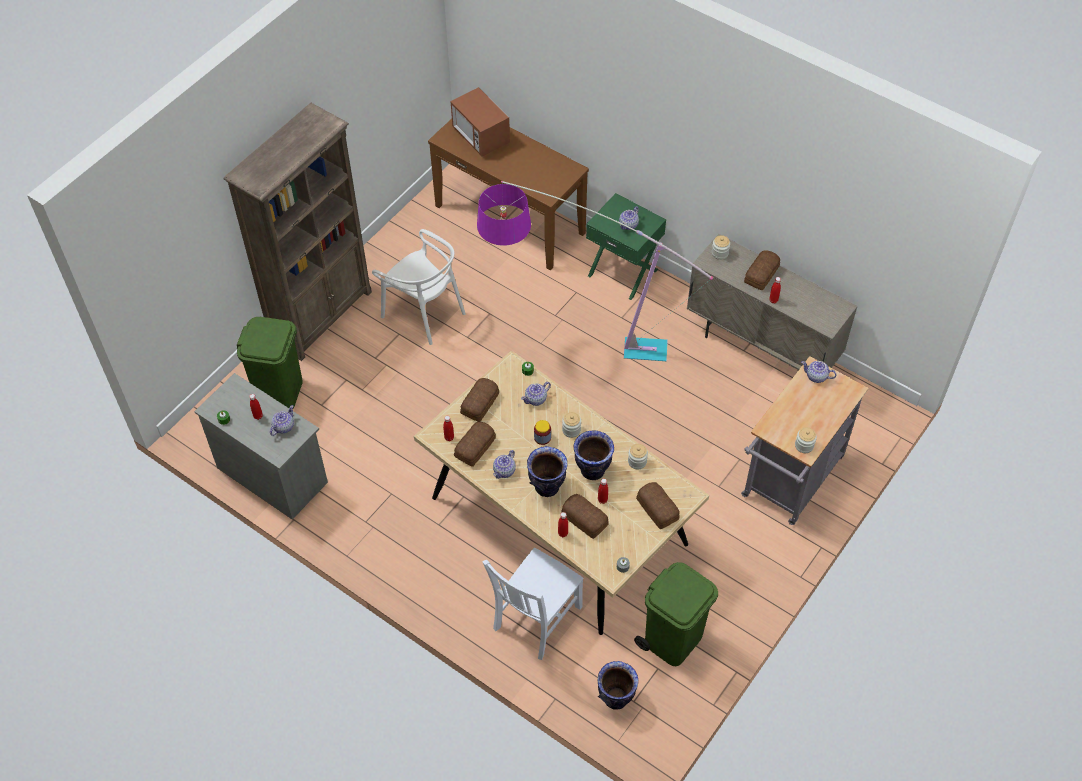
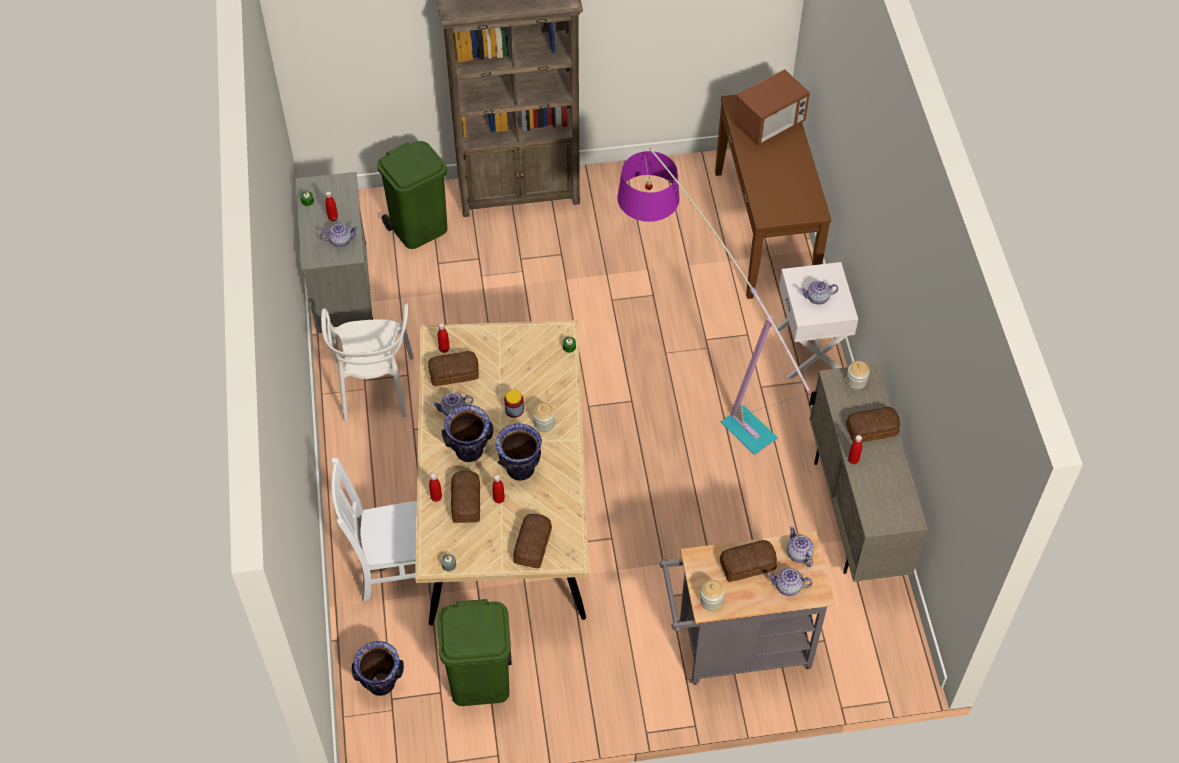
camera: 45 degrees right, 0 degrees up
(424, 313) = (601, 253): white chair -> white chair (375, 387)
(480, 137) = (769, 124): microwave -> microwave turned 135 degrees counterclockwise
(481, 403) = (501, 342): bread -> bread (748, 565)
(536, 399) = (547, 375): teapot -> teapot (788, 587)
(623, 272) = (810, 350): green nightstand -> white nightstand
(637, 461) = (564, 494): jar -> none

